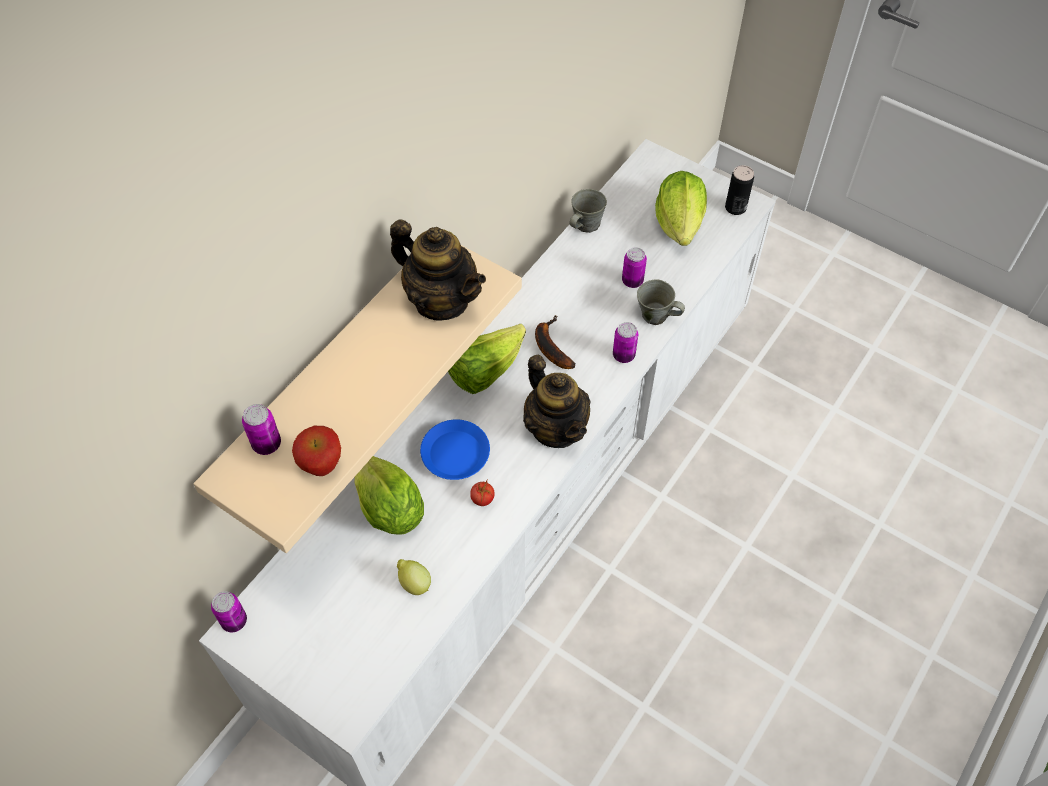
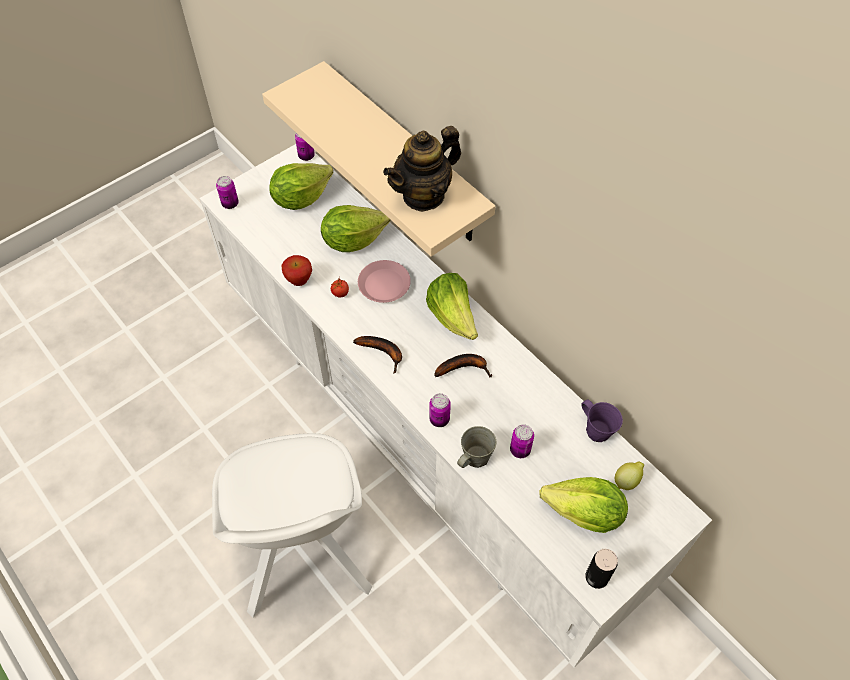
camera: 105 degrees right, 0 degrees up
(267, 444) = (337, 93): can -> can (230, 204)
(322, 466) = (308, 115): apple -> apple (299, 281)
(323, 601) = (300, 198): none -> lettuce
(414, 583) = (292, 244): lemon -> lemon (627, 480)
(456, 453) = (384, 285): blue plate -> pink plate
(556, 428) = (383, 352): teapot -> banana
(585, 225) = (597, 430): grey mug -> purple mug
(701, 611) = (303, 550): none -> white chair

